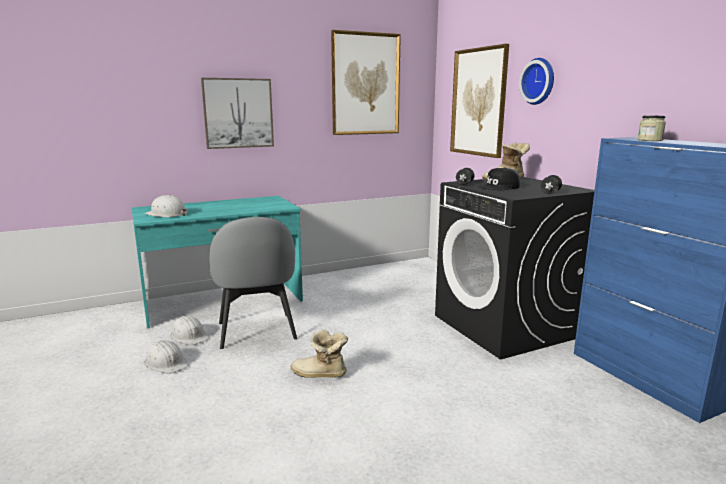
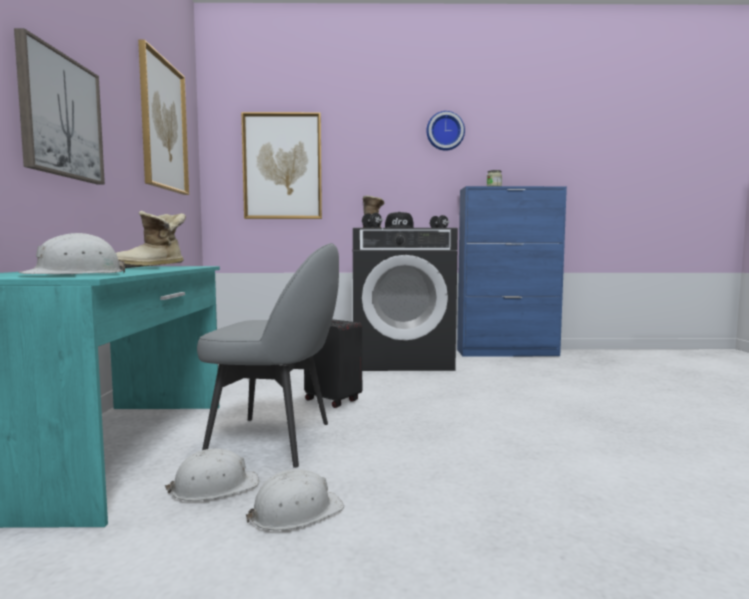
camera: 65 degrees left, 10 degrees down
(320, 375) = (429, 424): boot -> boot (152, 268)
(344, 328) = (331, 401): none -> black suitcase
(539, 81) = (363, 149): wall clock -> wall clock (445, 131)

